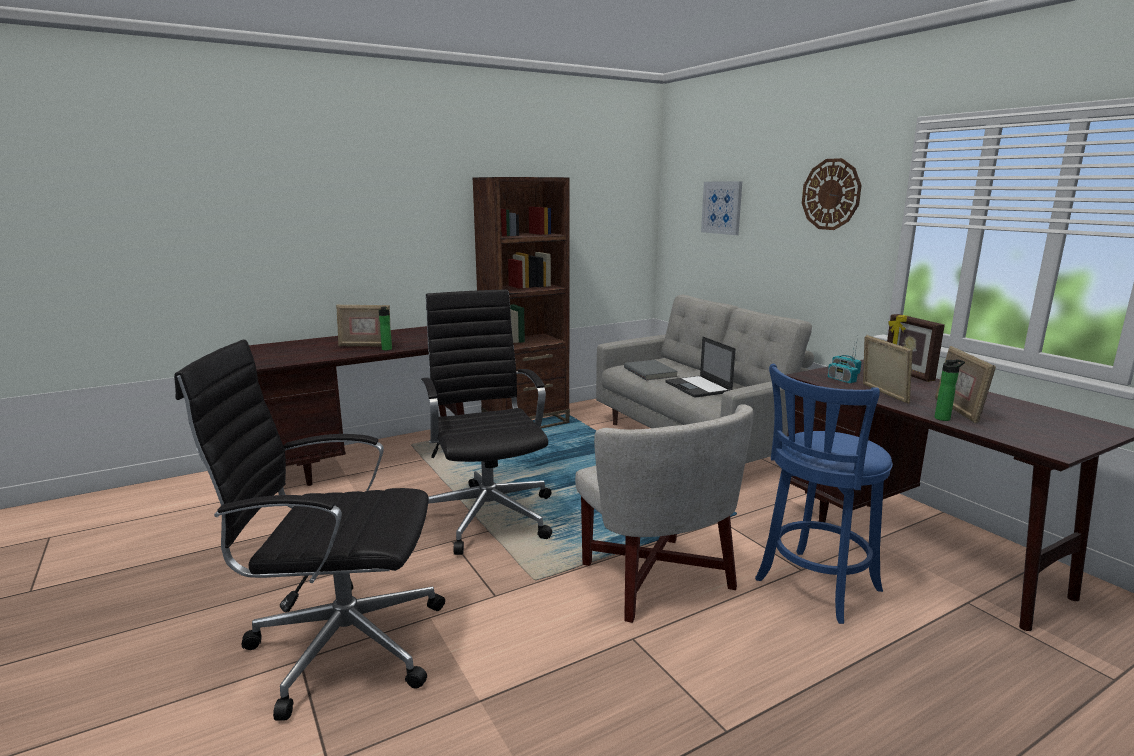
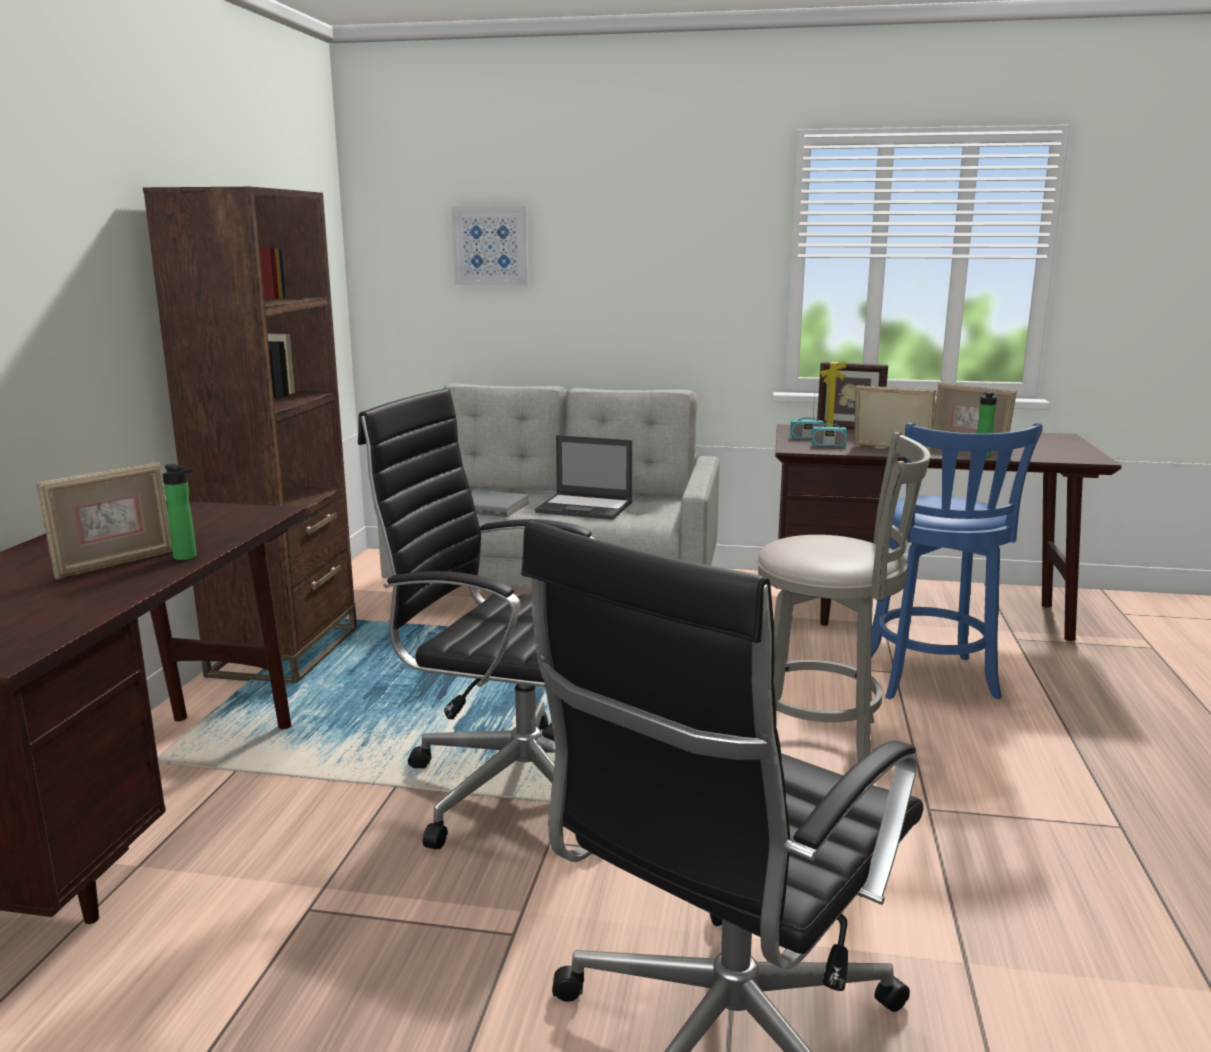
camera: 50 degrees left, 0 degrees up
(656, 577) = (825, 744): white armchair -> grey stool
(831, 194) = (684, 223): wall clock -> none

